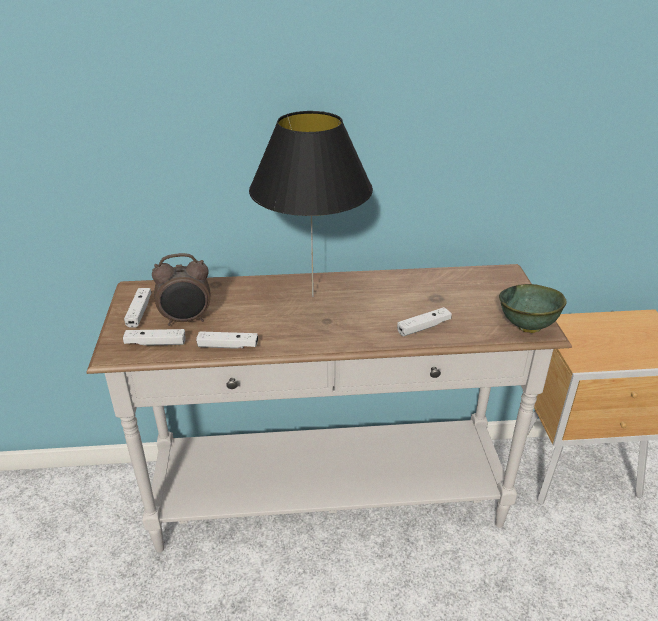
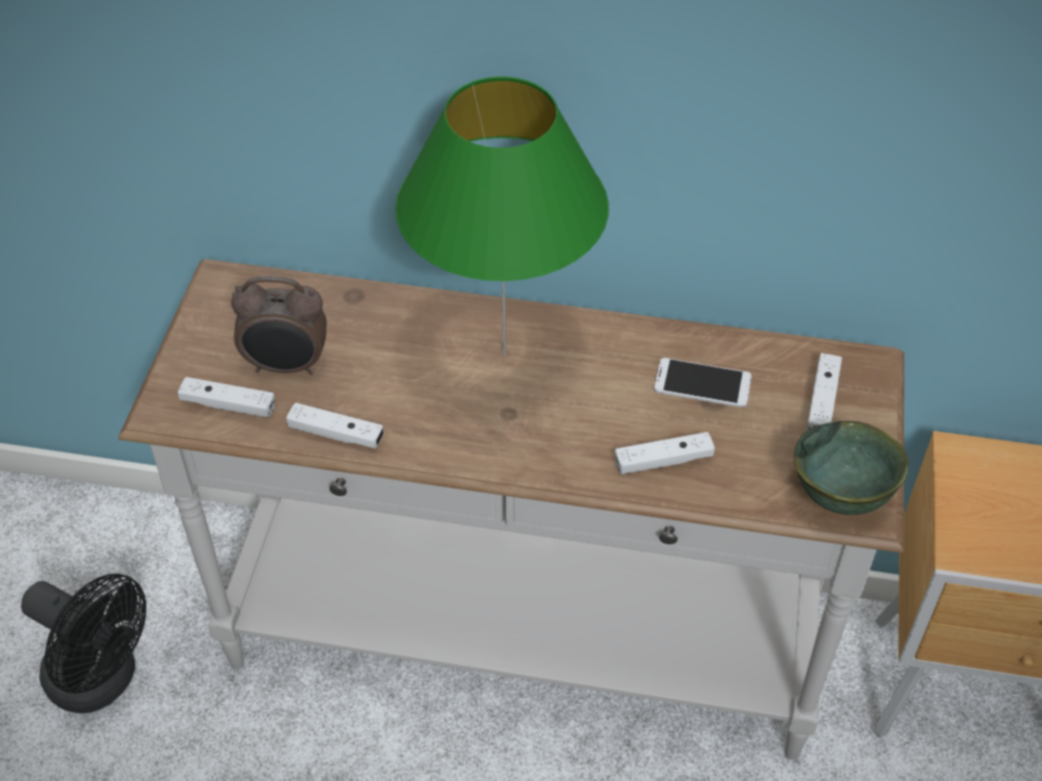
camera: 15 degrees right, 15 degrees up
(73, 579) = (103, 680): none -> black fan
(139, 312) = (219, 334): white game controller -> white game controller (822, 401)
(313, 296) = (504, 355): black table lamp -> green table lamp
(427, 292) = (702, 383): none -> phone

